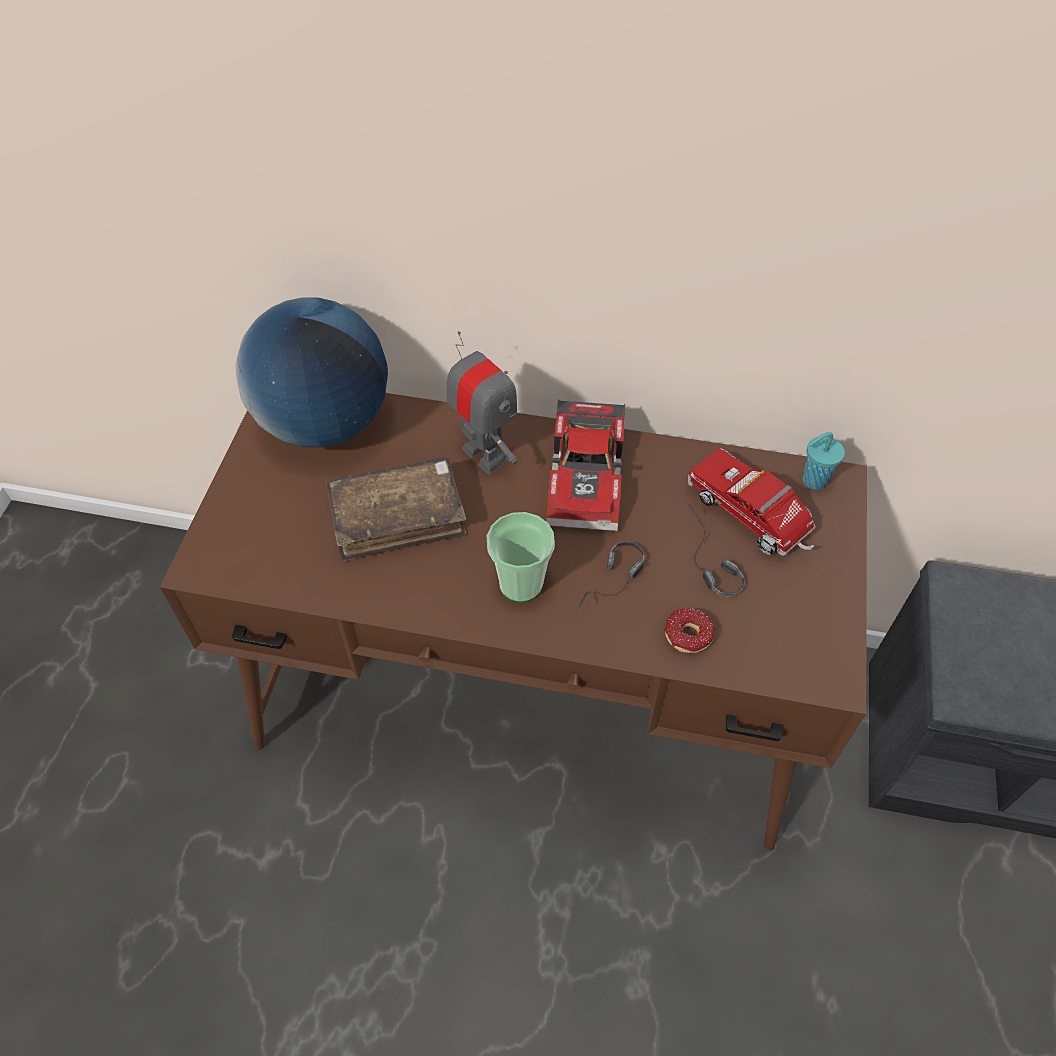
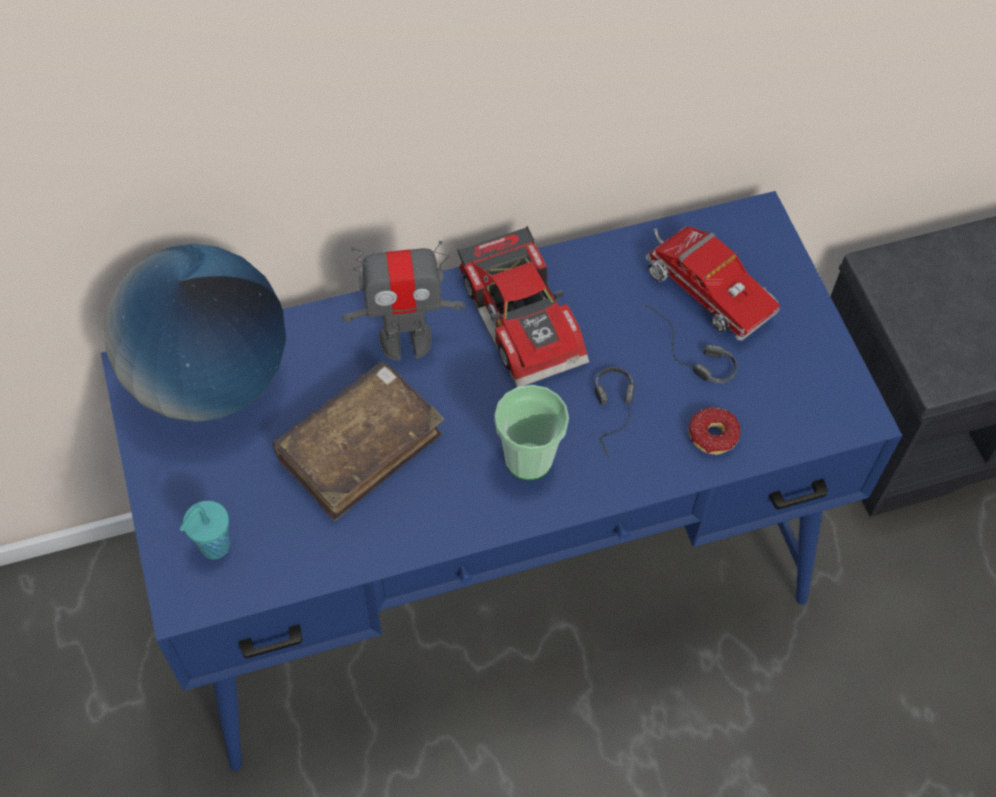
camera: 30 degrees left, 5 degrees up
(484, 455) = (405, 340): toy robot -> toy robot turned 150 degrees clockwise
(529, 696) = (493, 569): brown desk -> blue desk
(753, 516) = (703, 289): toy truck -> toy truck turned 150 degrees counterclockwise
(812, 480) = (736, 228): turquoise cup -> turquoise cup (213, 547)

